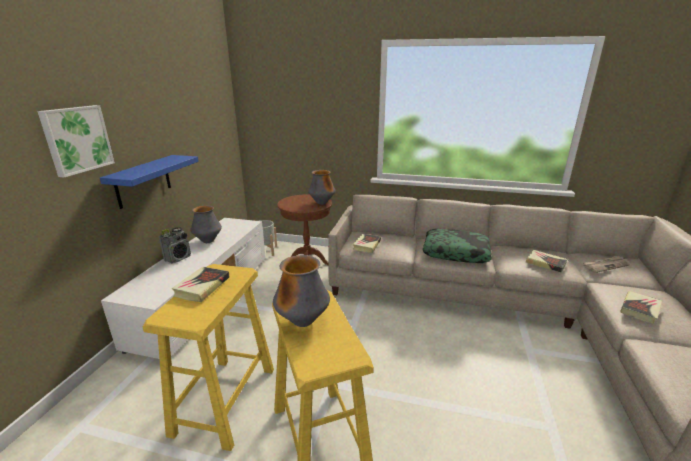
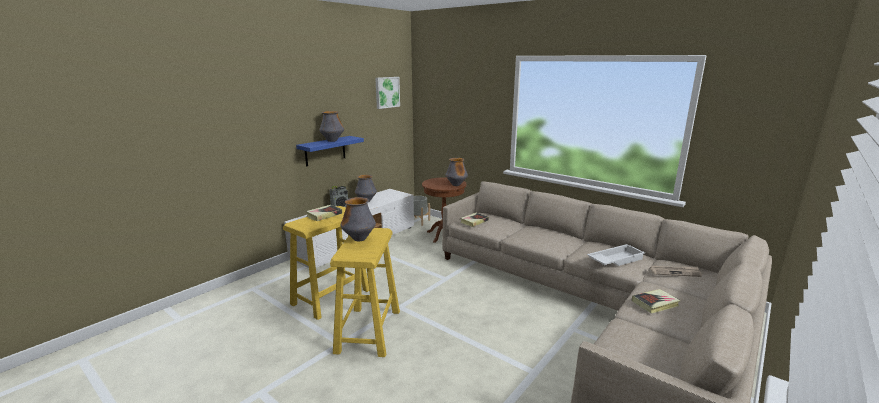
camera: 25 degrees right, 5 degrees down
(77, 139) = (286, 121): picture -> picture (386, 92)
(156, 165) = (332, 141): none -> vase
(455, 252) = (543, 238): pillow -> none
(545, 263) = (615, 259): book -> white tray

